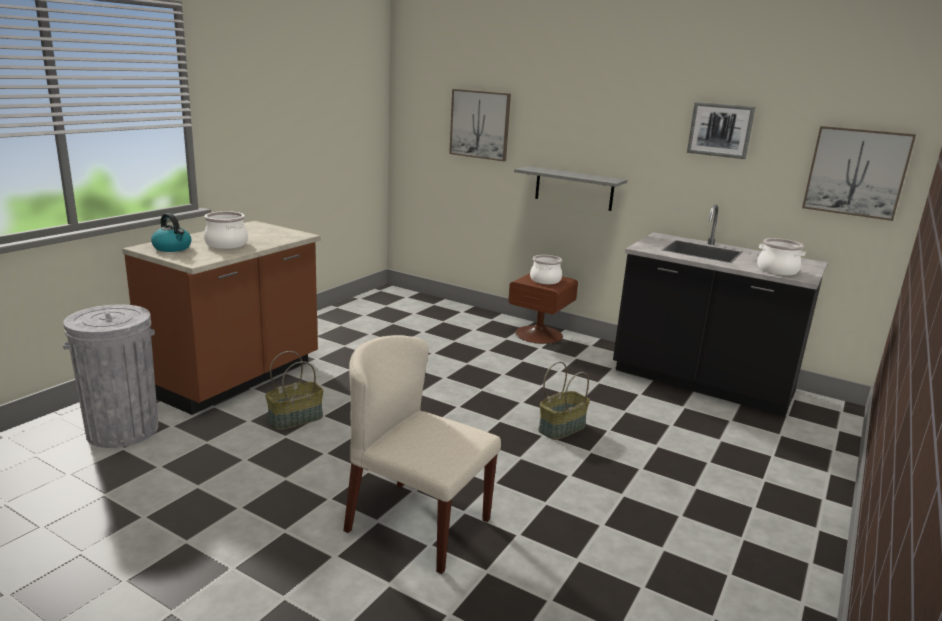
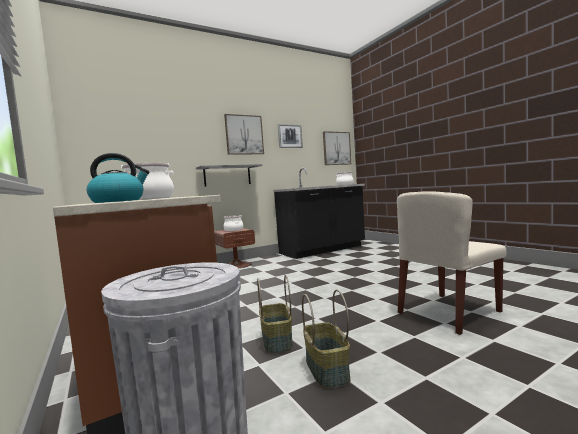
camera: 60 degrees left, 15 degrees down
(480, 124) = (154, 145): picture -> picture (244, 135)
(561, 428) = (348, 273): basket -> basket (326, 370)

